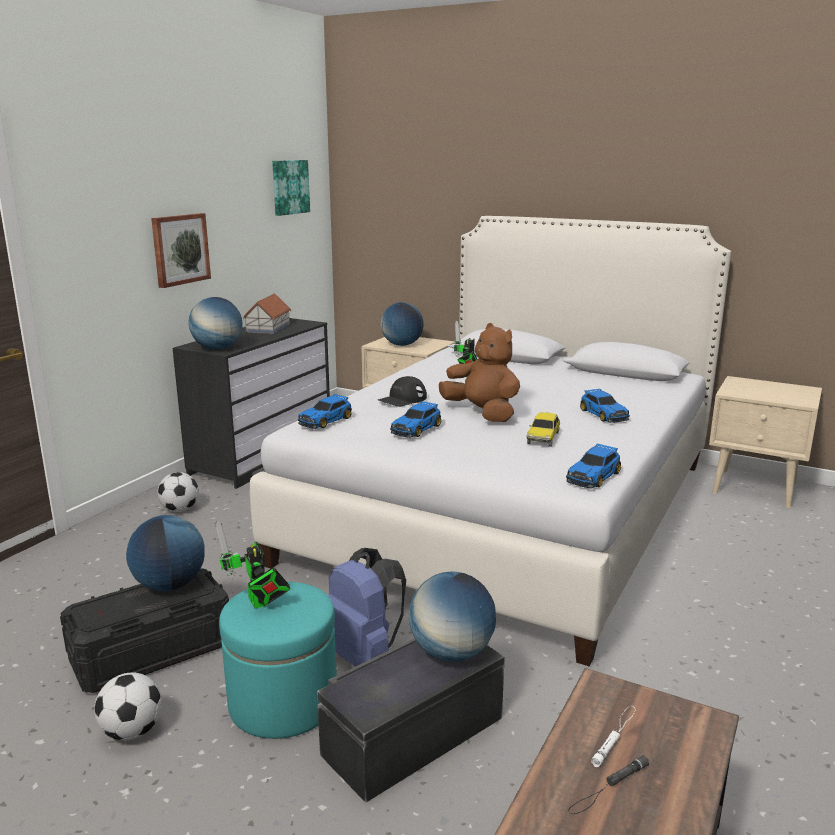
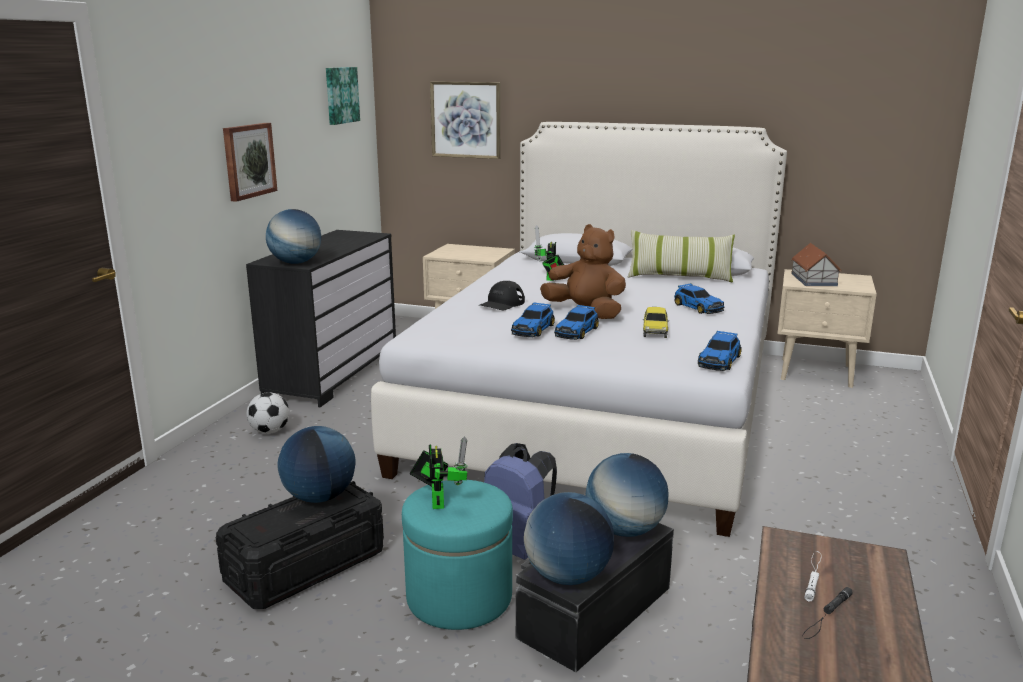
camera: 10 degrees left, 0 degrees up
(132, 731) = (321, 639): football -> none
(258, 603) = (437, 500): toy robot -> toy robot turned 150 degrees counterclockwise
(267, 328) = (333, 241): toy house -> toy house (813, 280)
(326, 420) = (439, 326): toy car -> toy car (577, 331)
(402, 345) = (463, 254): globe -> globe (567, 576)
(412, 212) = (466, 120): none -> picture
(602, 380) = (679, 277): none -> pillow

